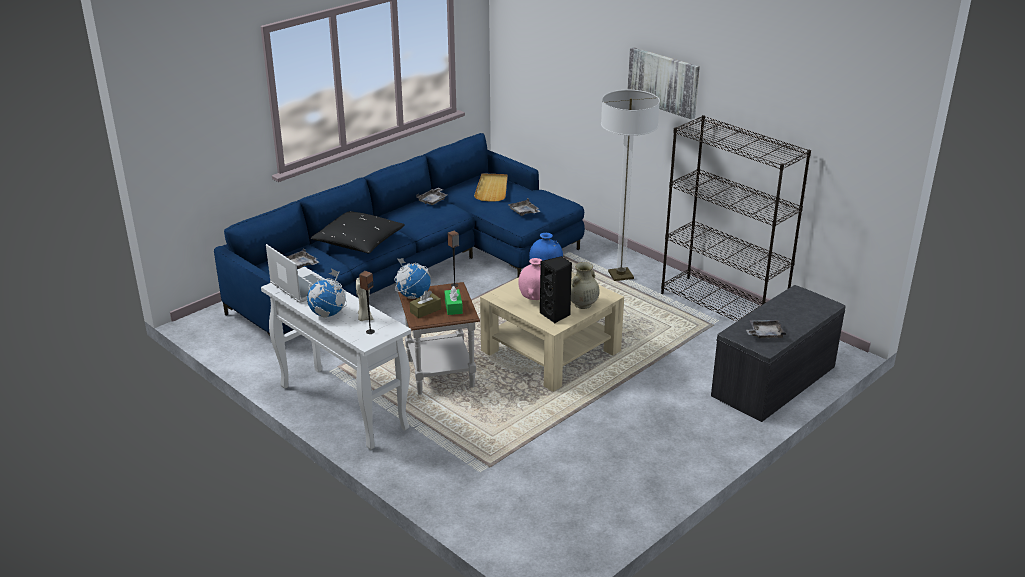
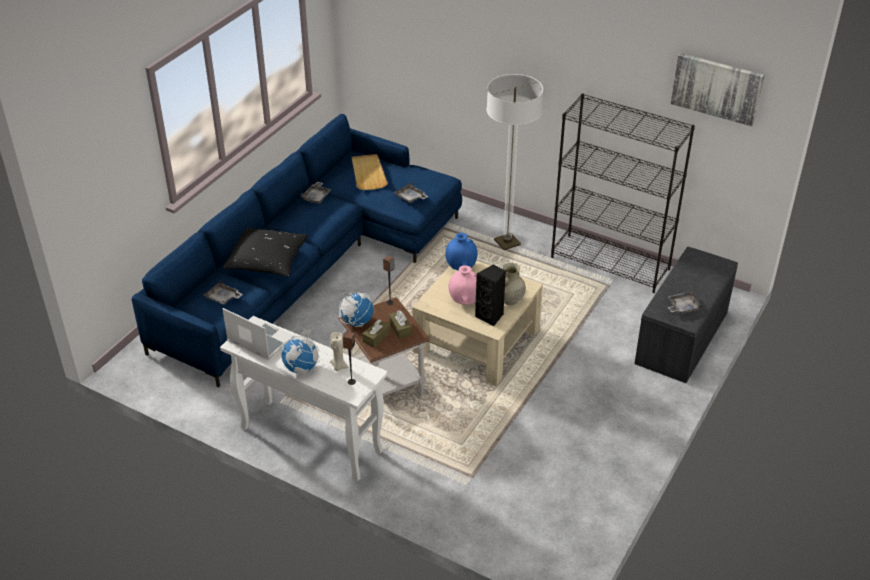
camera: 15 degrees left, 10 degrees up
(453, 307) = (400, 328): green tissue box -> brown tissue box
(663, 82) = (537, 61): picture -> picture (717, 88)

